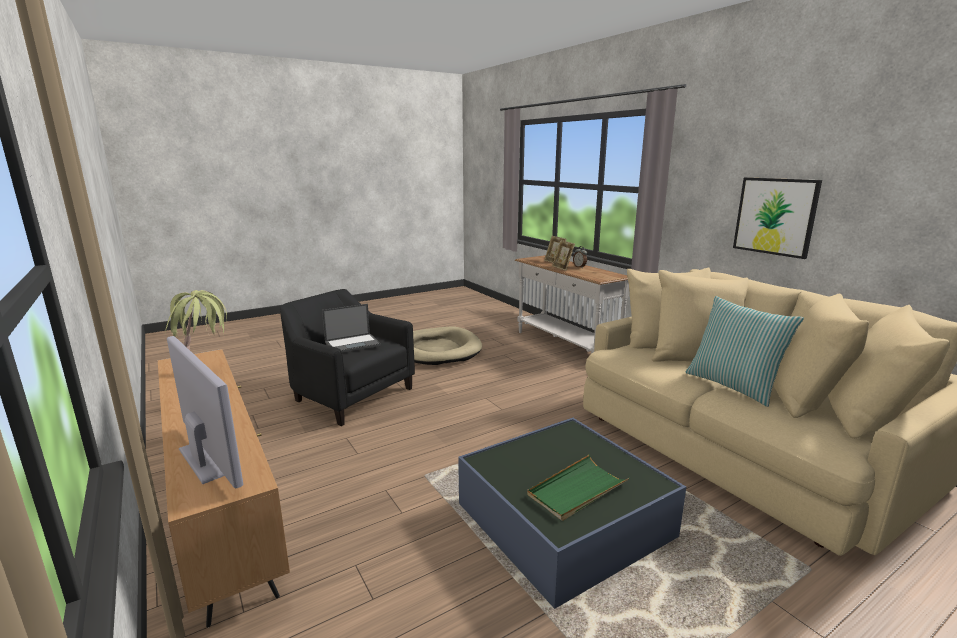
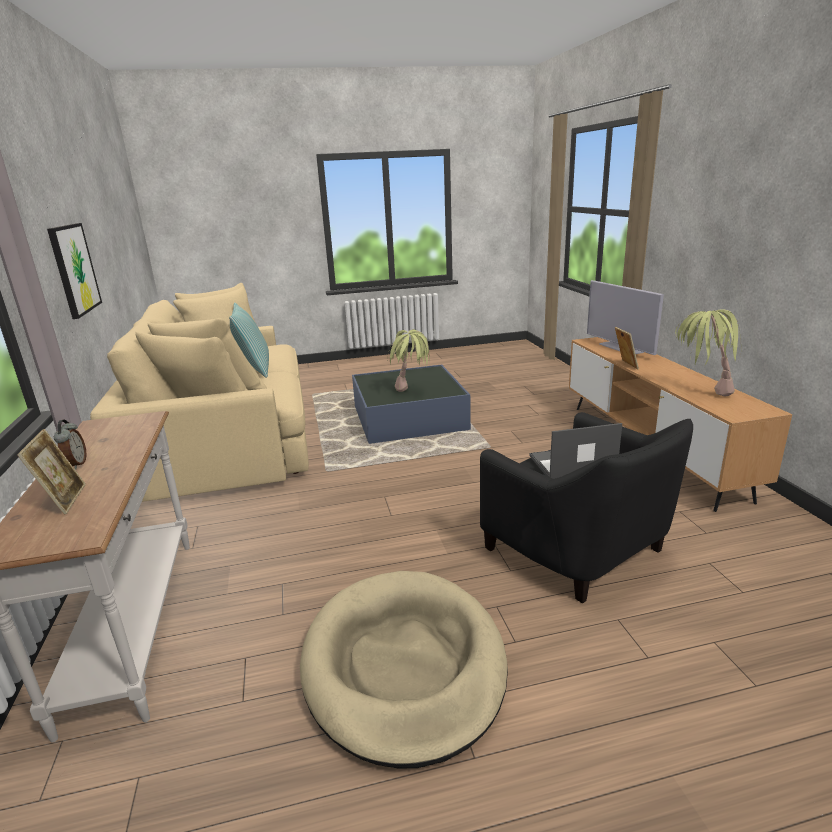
camera: 160 degrees left, 5 degrees up
(542, 451) = (411, 394): none -> potted plant
(562, 268) = (116, 464): picture frame -> picture frame (624, 365)
(577, 490) = (410, 378): green tray -> none

